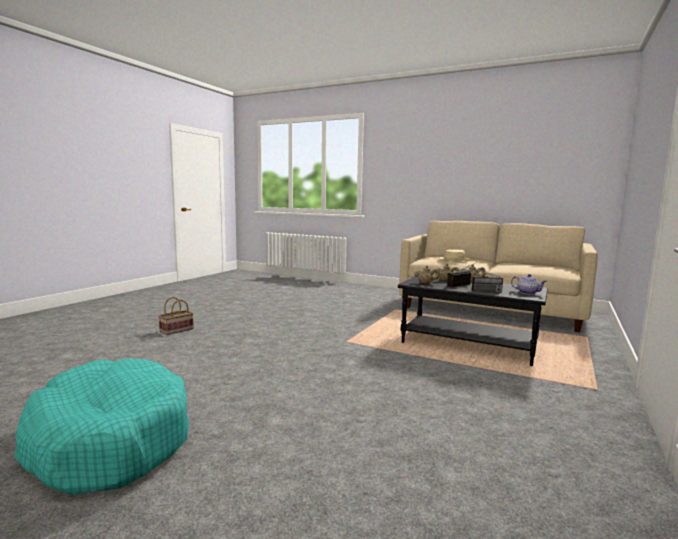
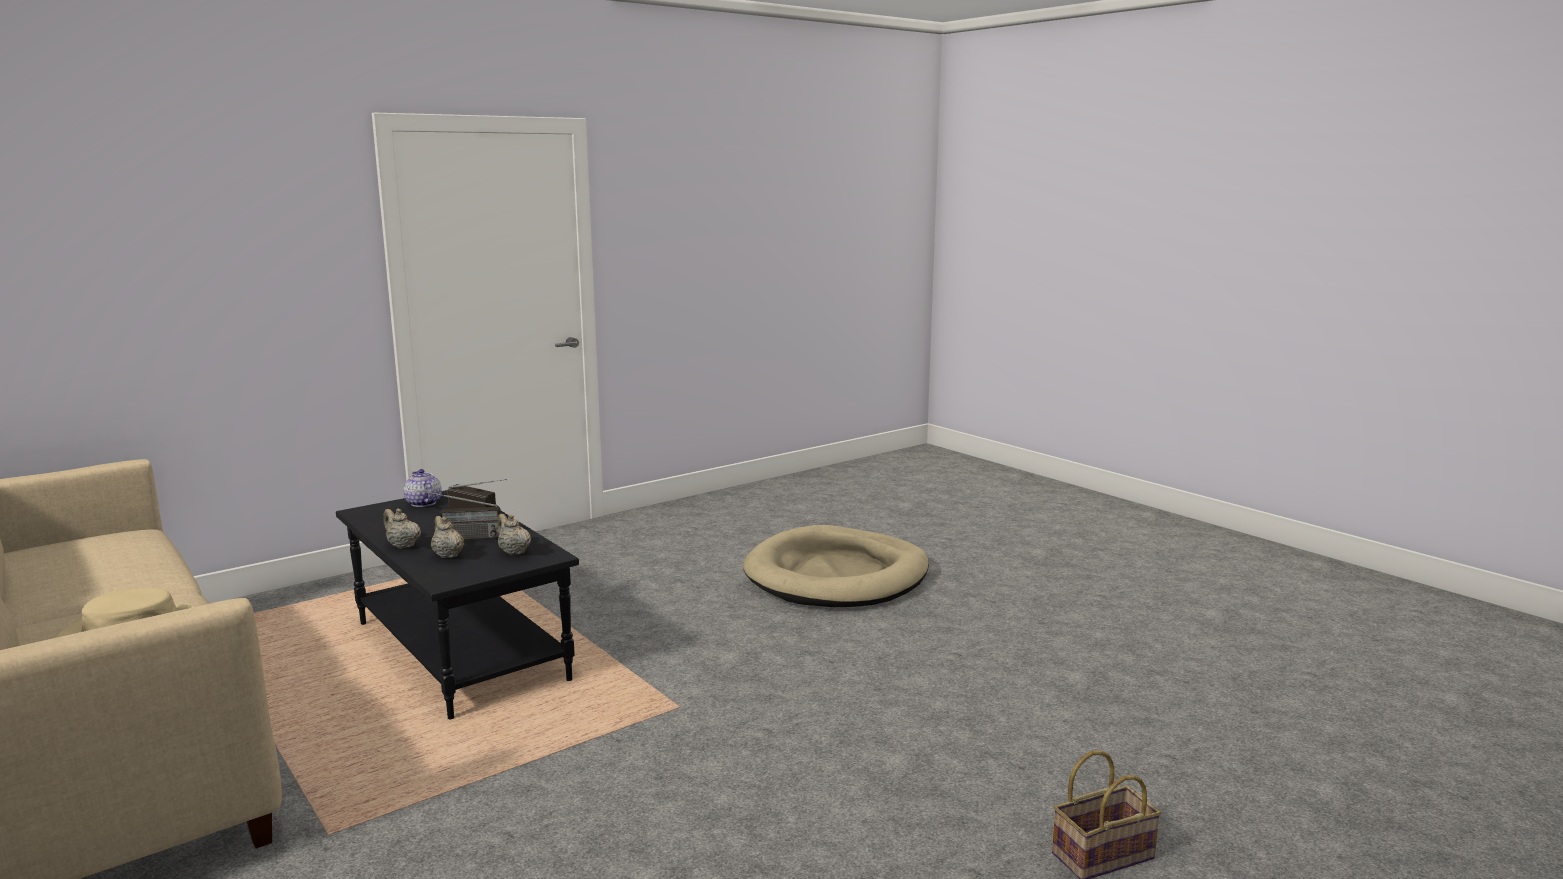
camera: 155 degrees left, 5 degrees up
(109, 440) = (1088, 609): turquoise dog bed -> none
(341, 433) = (837, 576): none -> beige dog bed

